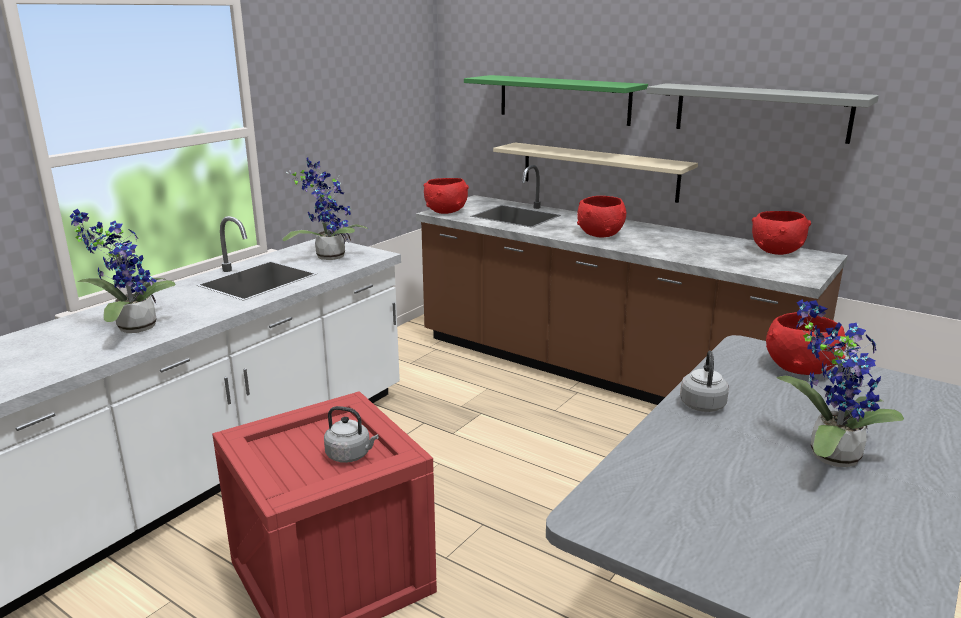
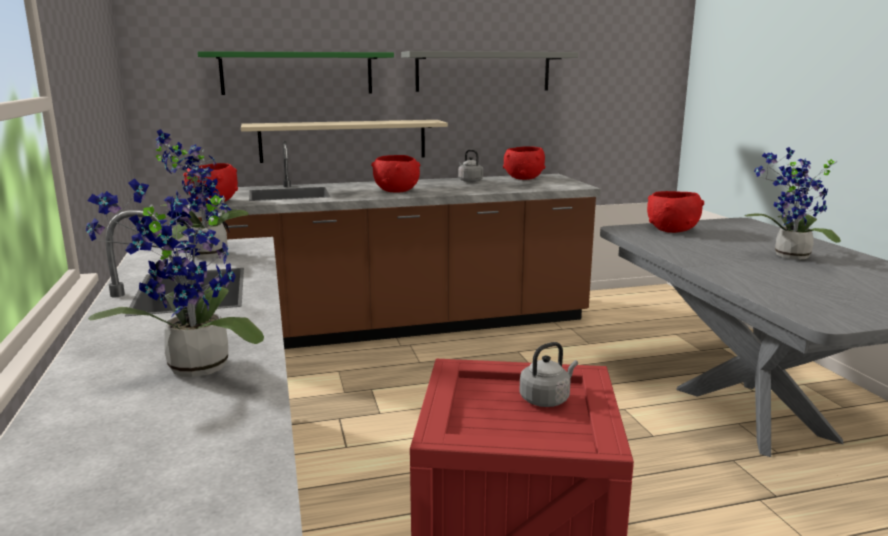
camera: 50 degrees left, 5 degrees down
(702, 403) = (692, 258): grey kettle -> grey kettle (469, 181)

